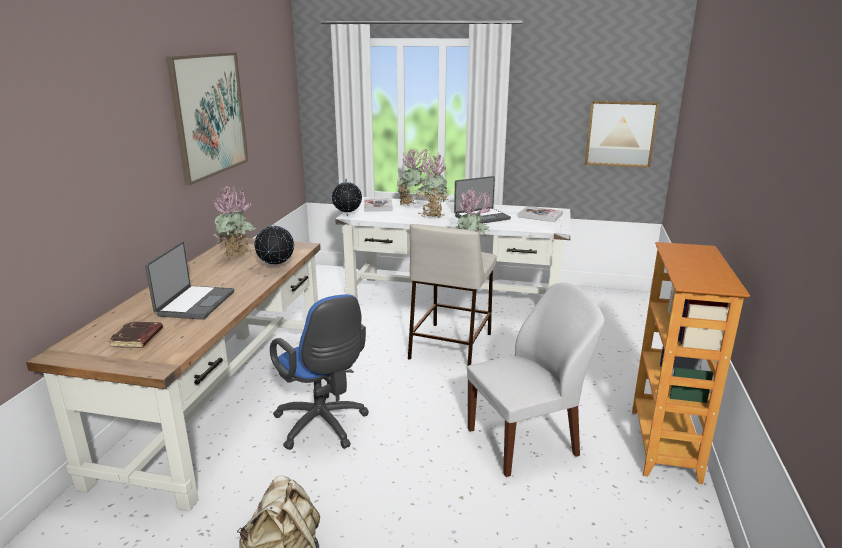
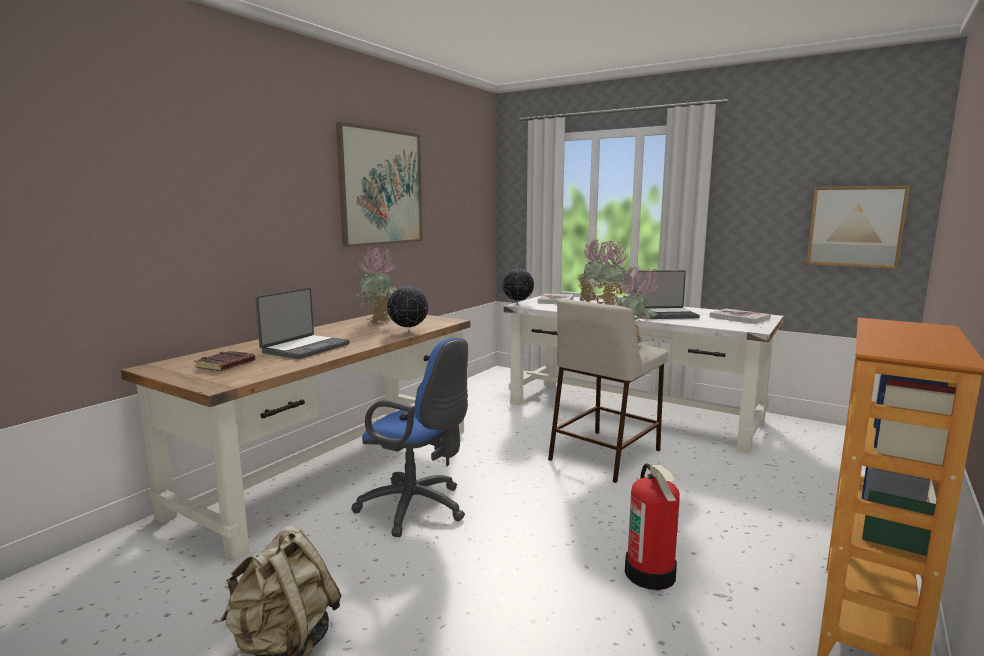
camera: 20 degrees right, 10 degrees down
(323, 426) = (417, 509): blue office chair -> blue office chair turned 45 degrees counterclockwise
(525, 442) = (651, 574): white chair -> fire extinguisher

